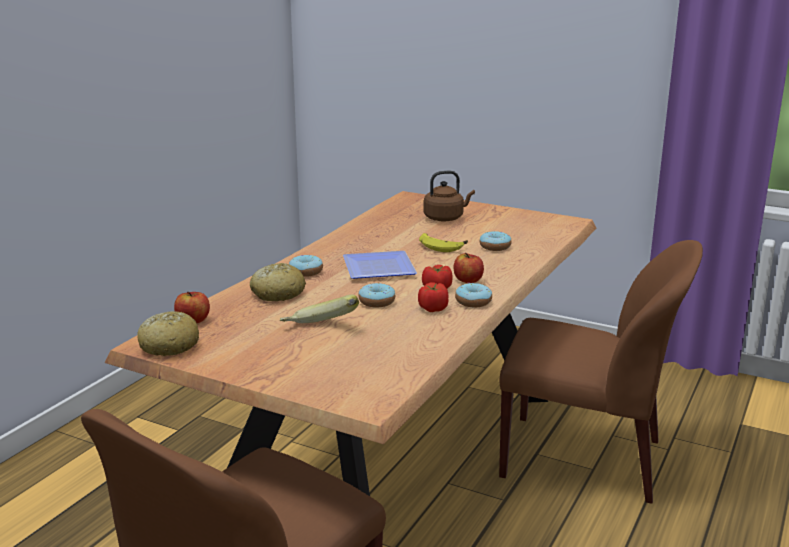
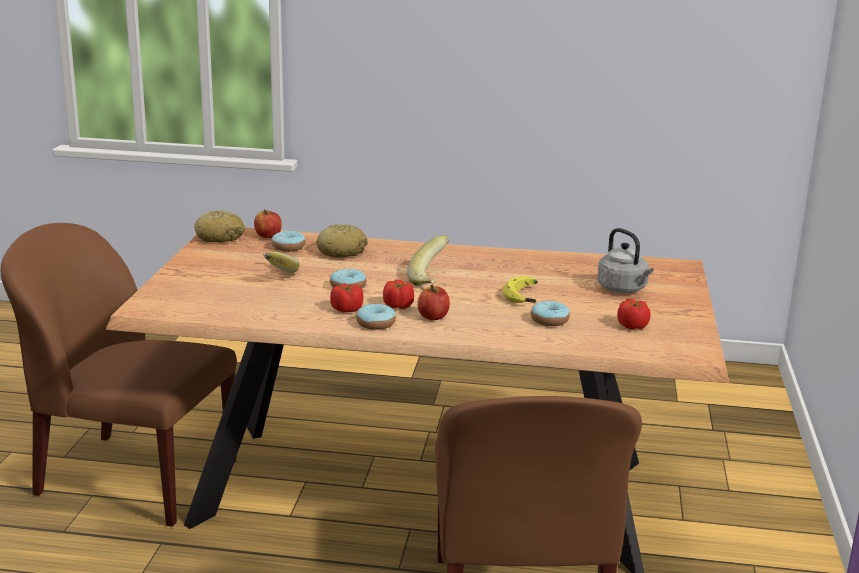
camera: 70 degrees right, 0 degrees up
(306, 272) = (400, 254): donut -> donut (288, 247)
(381, 269) = (432, 279): plate -> banana
(445, 218) = (623, 289): brown kettle -> grey kettle
(516, 227) = (632, 326): none -> tomato

